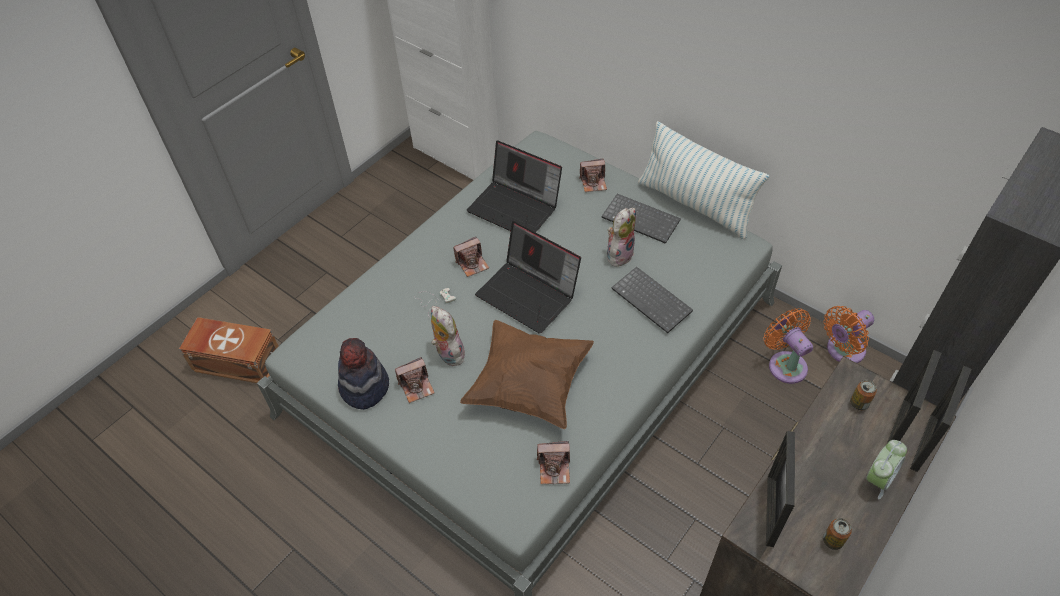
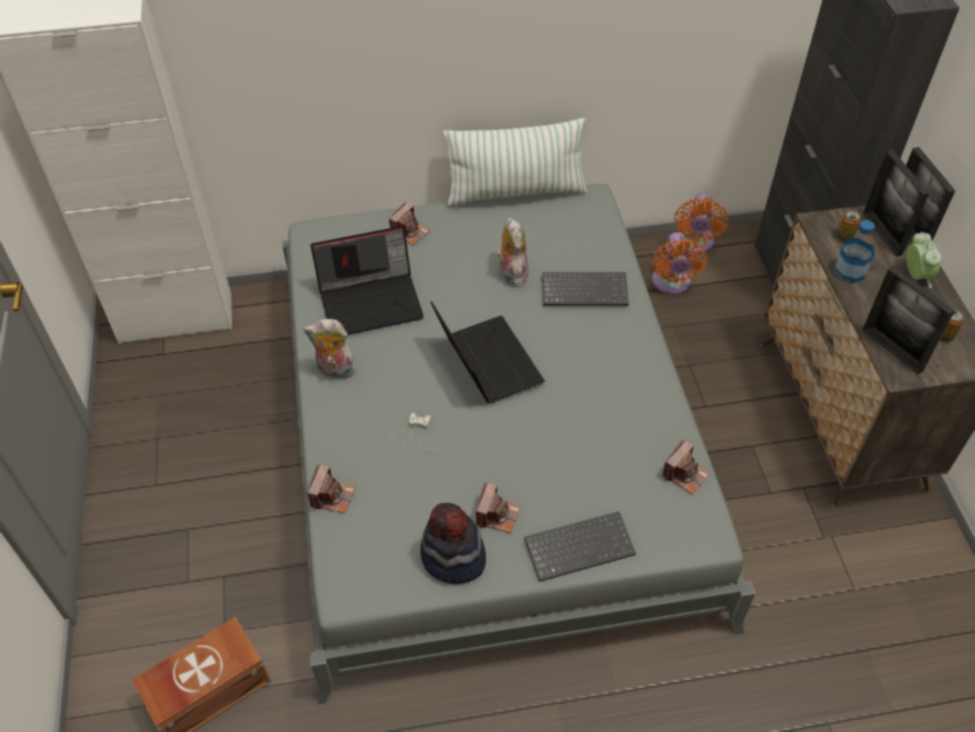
camera: 50 degrees left, 0 degrees up
(448, 353) = (485, 466): plush toy -> plush toy (335, 371)
(472, 264) = (402, 377): camera -> camera (332, 496)
(529, 294) = (486, 362): laptop -> laptop turned 105 degrees counterclockwise
(529, 385) = (582, 432): brown pillow -> none
(642, 219) = (493, 233): keyboard -> keyboard (580, 545)
(785, 364) = (671, 284): orange fan -> orange fan turned 105 degrees counterclockwise
(823, 429) = (849, 271): none -> bottle

